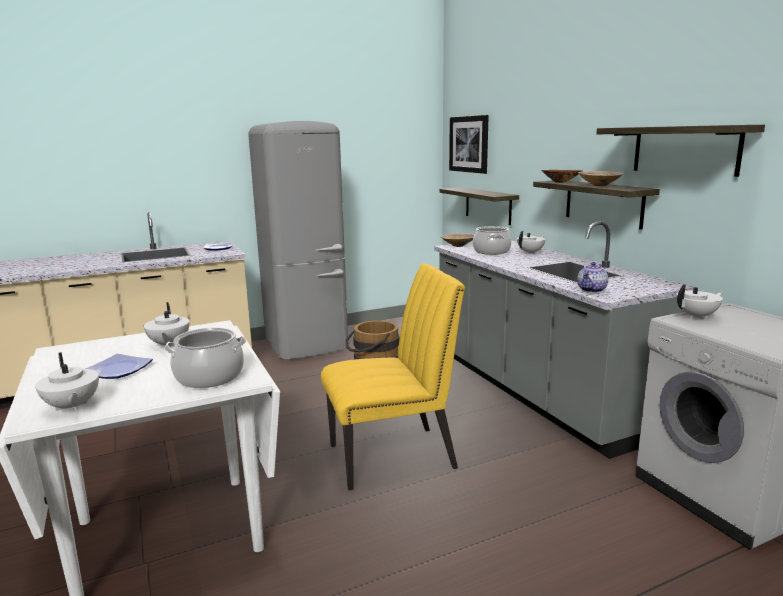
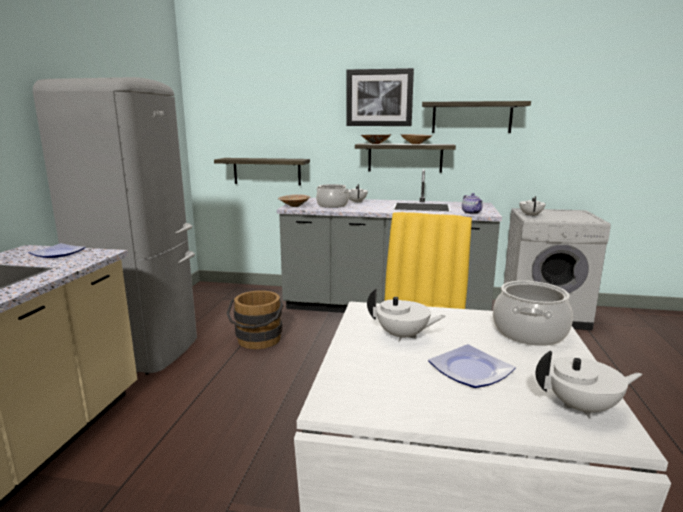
camera: 55 degrees left, 0 degrees up
(469, 144) = (232, 116): picture -> picture (379, 98)

